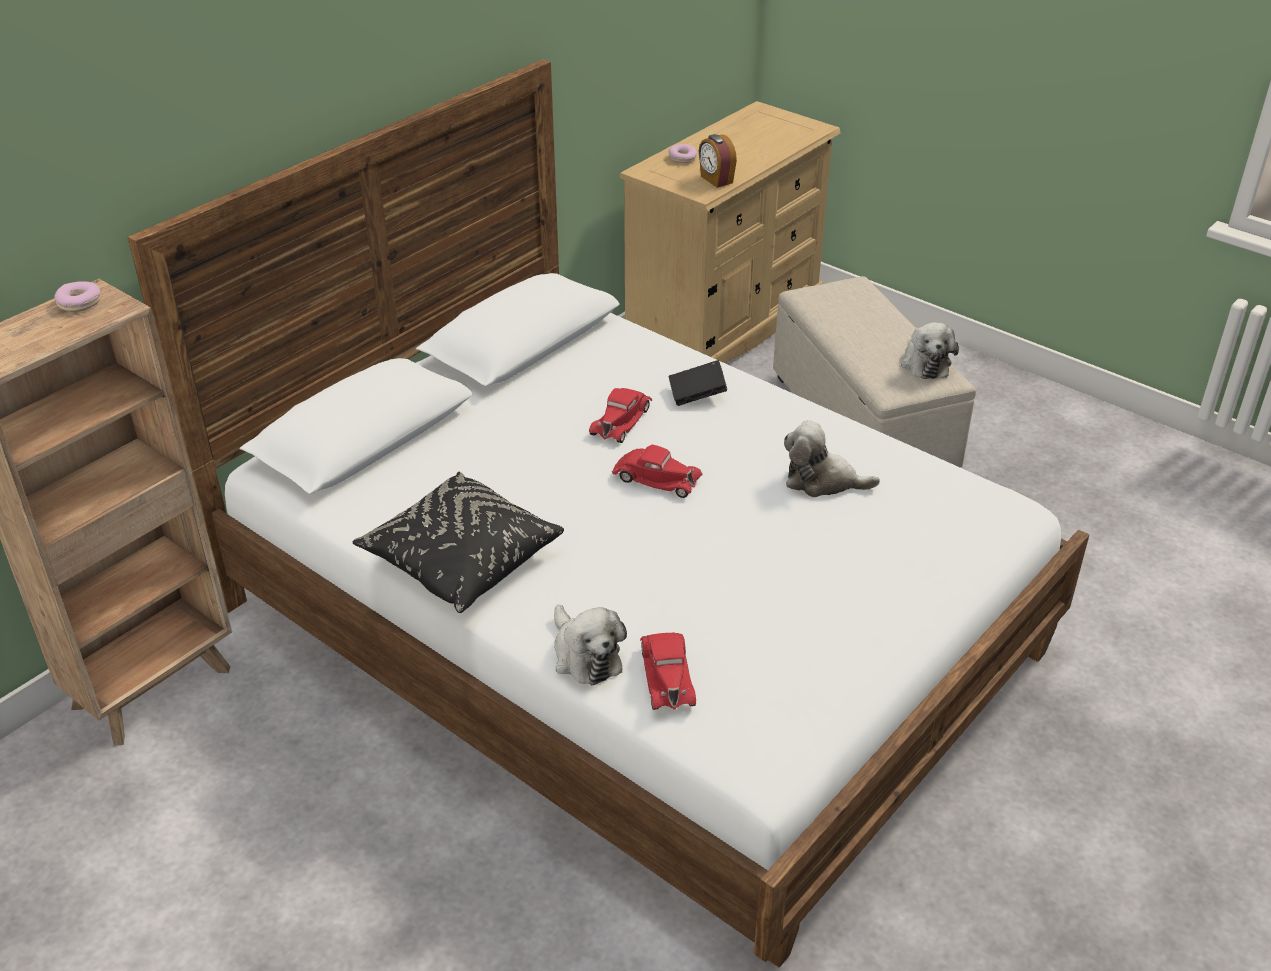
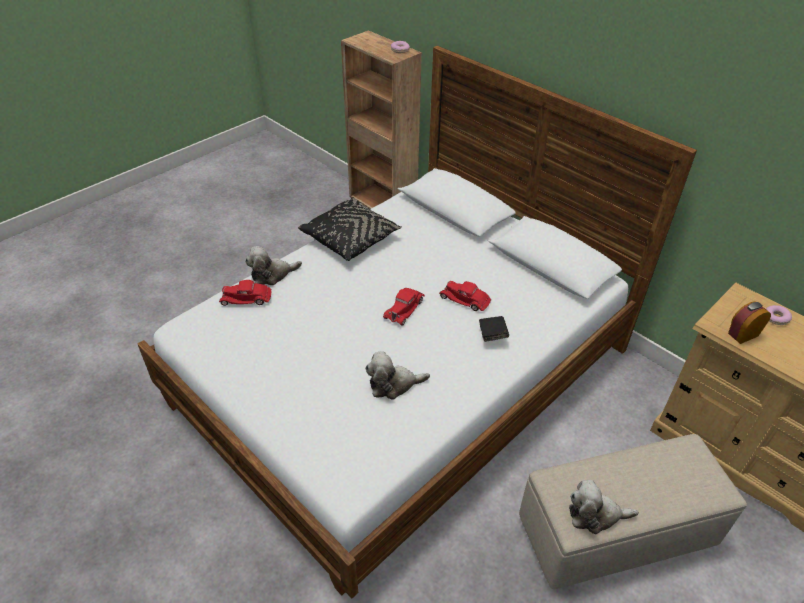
camera: 95 degrees right, 5 degrees up
(822, 481) = (393, 384): plush toy -> plush toy turned 120 degrees counterclockwise

